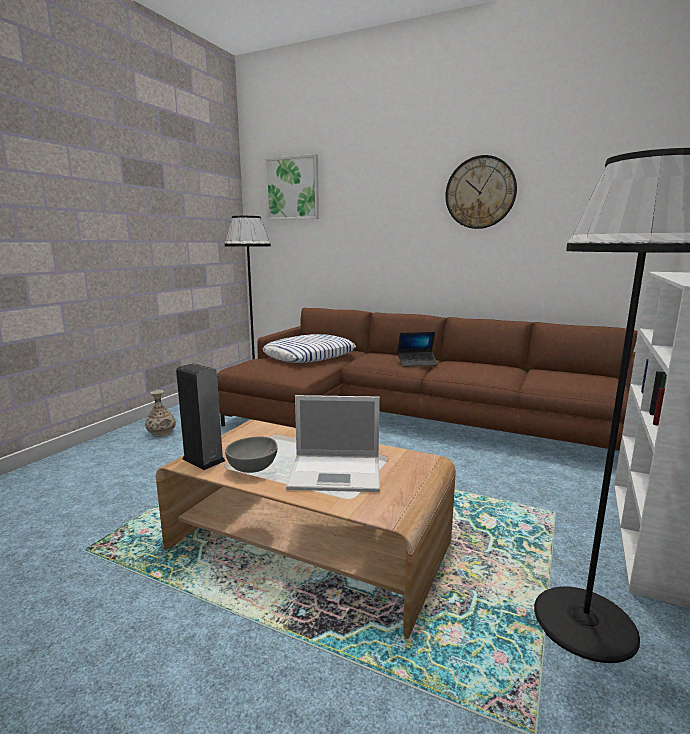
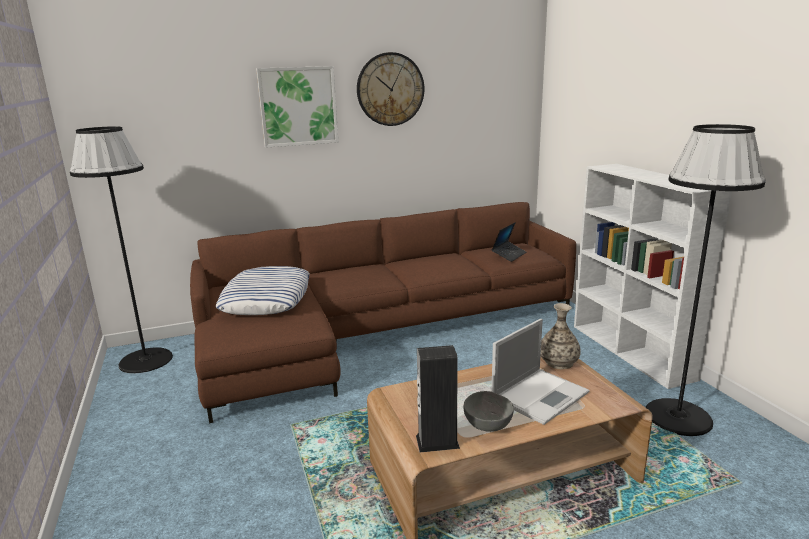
camera: 45 degrees left, 5 degrees up
(161, 432) = (147, 468): vase -> vase (558, 362)
(292, 188) = (147, 82): picture -> picture (298, 106)
(417, 363) = (384, 273): laptop -> laptop (509, 255)

